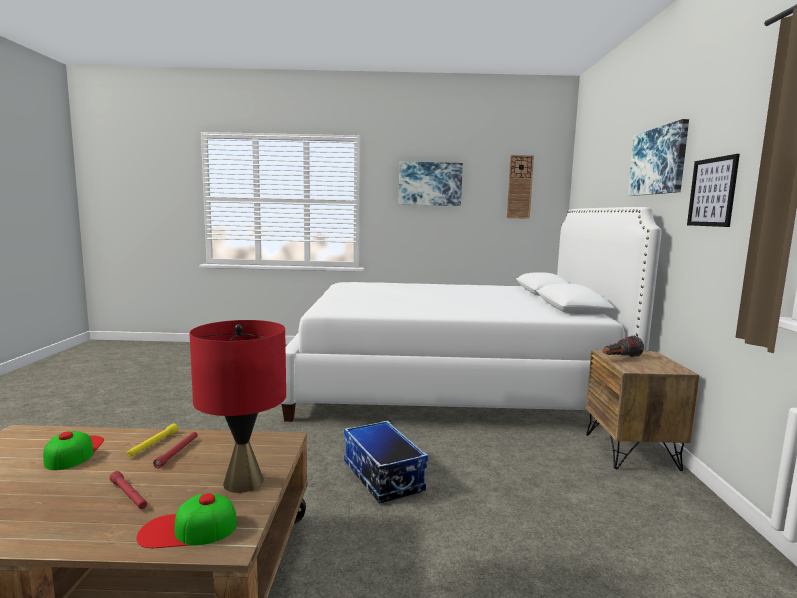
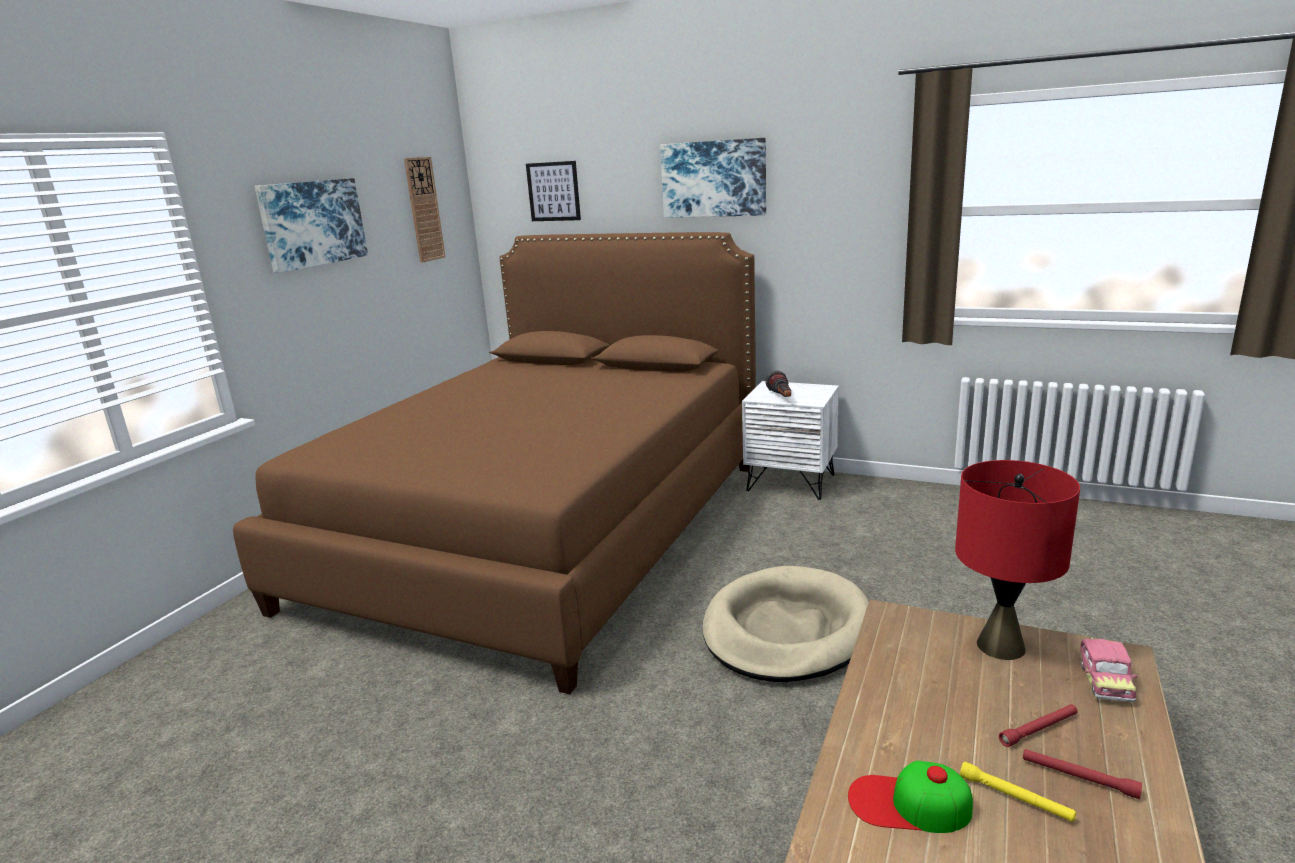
camera: 65 degrees left, 10 degrees up
(153, 444) = (890, 721): yellow flashlight -> yellow flashlight (1015, 798)
(177, 452) = (920, 697): red flashlight -> red flashlight (1079, 778)
(188, 529) = (1104, 681): cap -> toy car
(381, 476) = (786, 630): storage box -> beige dog bed
(449, 384) = (545, 529): white bed -> brown bed
(631, 451) = (791, 482): brown nightstand -> white nightstand
(712, 192) = (819, 215): picture -> picture (553, 191)

